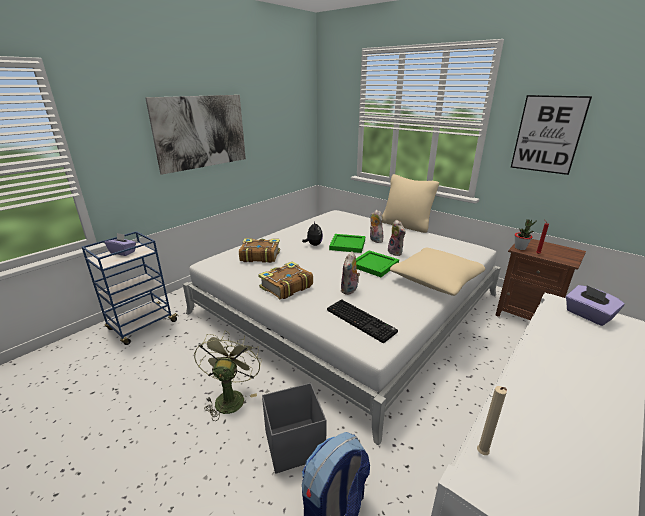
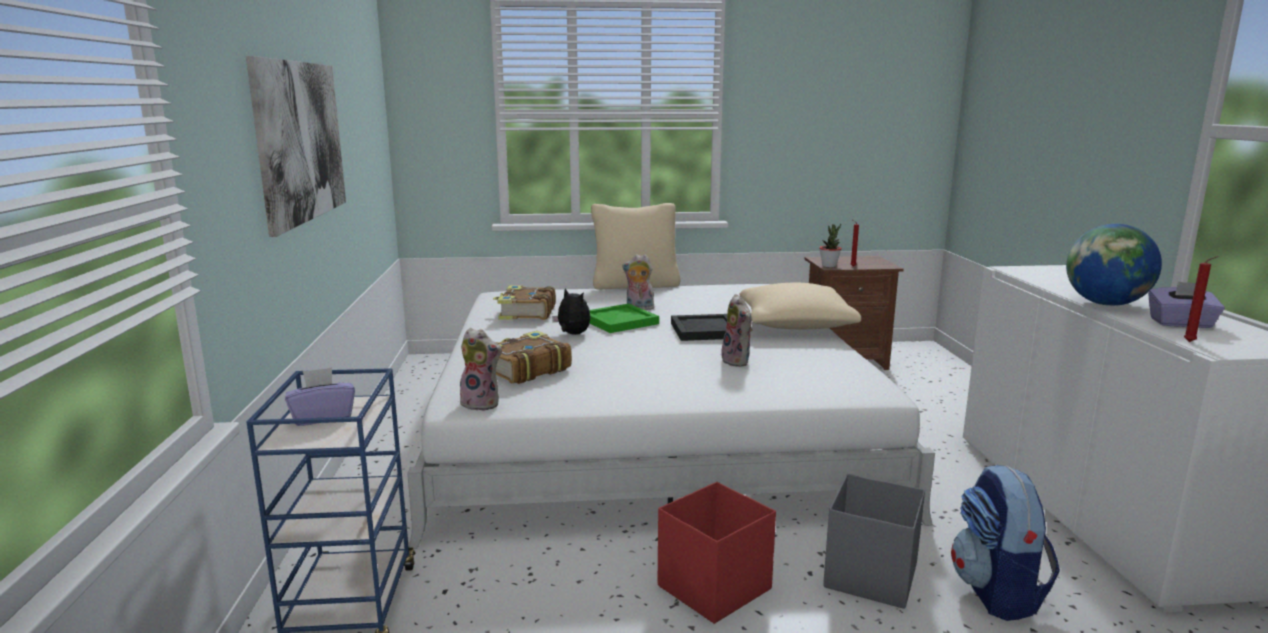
camera: 45 degrees left, 10 degrees down
(230, 397) = (712, 588): green fan -> red storage box
(285, 287) = (657, 385): book -> book (526, 313)
(362, 320) = (818, 379): keyboard -> none
(375, 265) = (705, 330): green tray -> black tray
(396, 252) = (696, 312): plush toy -> plush toy (482, 403)
(482, 455) = (1191, 342): beige candle -> red candle
(535, 373) = (1105, 304): none -> globe
(548, 134) = (799, 120): picture -> none
(588, 315) = (1040, 270): purple tissue box -> purple tissue box (1181, 323)

